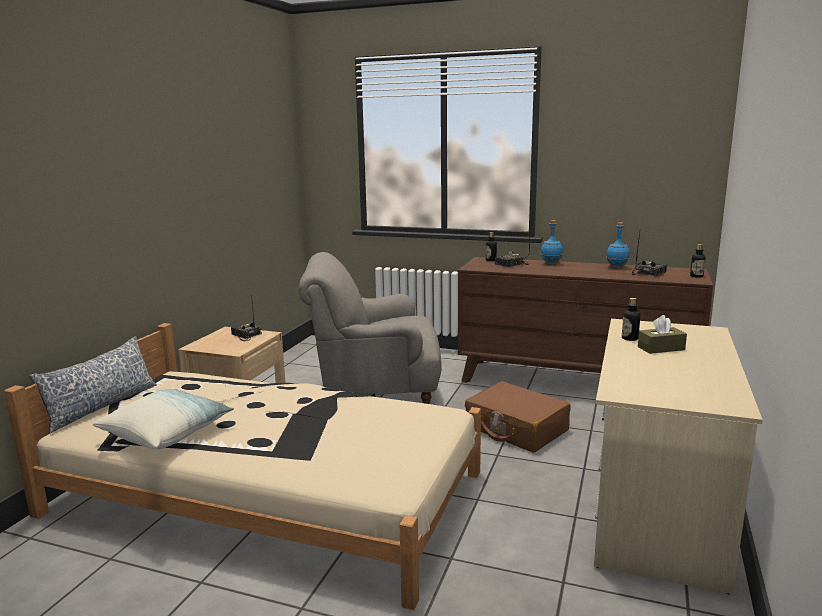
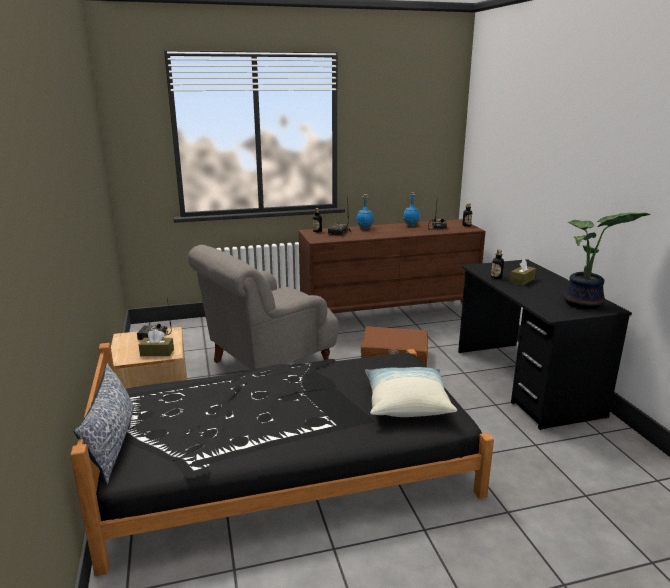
camera: 35 degrees left, 5 degrees up
(167, 433) = (227, 442): pillow -> pillow (406, 403)
(228, 347) = (157, 352): none -> brown tissue box
(266, 493) = (287, 466): beige bed -> black bed
(658, 505) = (525, 382): beige desk -> black desk
(698, 392) = (584, 304): none -> potted plant

